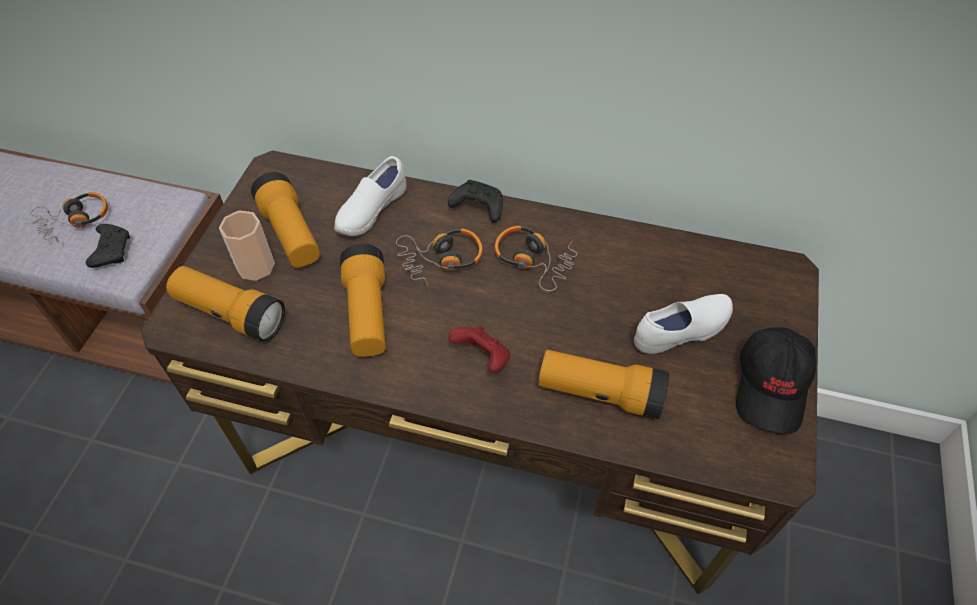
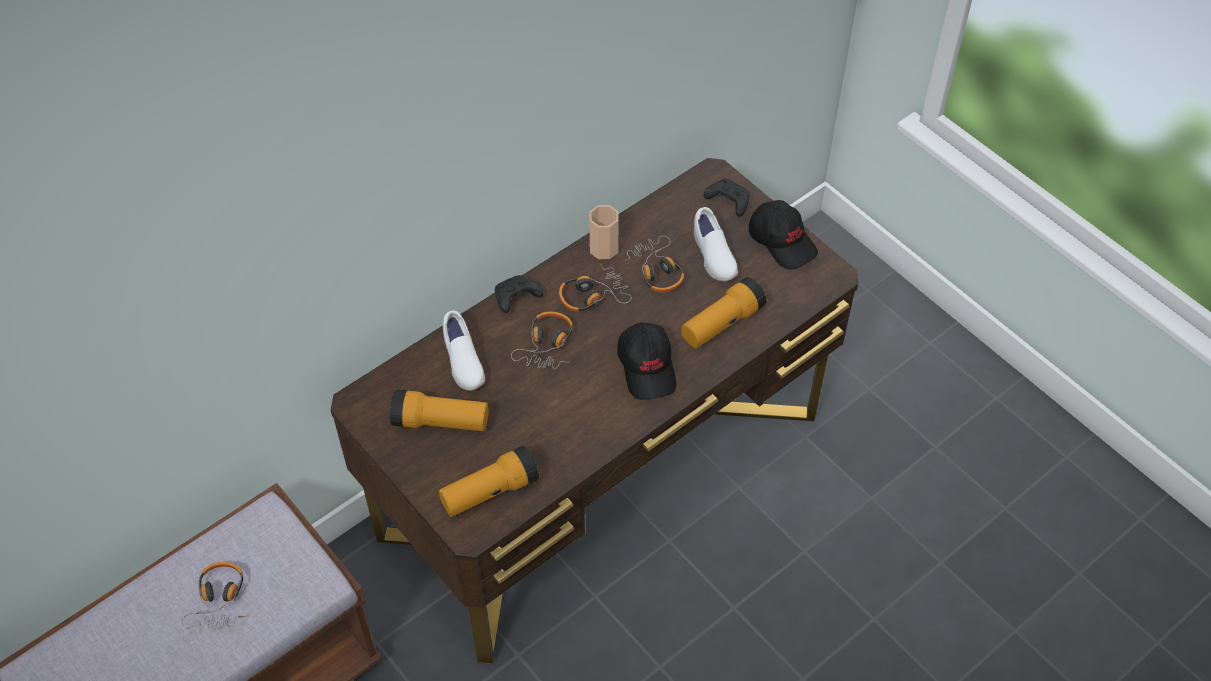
camera: 55 degrees left, 0 degrees up
(112, 250) = (285, 584): black game controller -> black game controller (727, 201)
(255, 266) = (455, 458): cup -> cup (604, 248)
(367, 312) = (557, 411): flashlight -> none
(483, 358) = (648, 367): red game controller -> black cap
(614, 294) = (656, 271): none -> headphones
(682, 332) = (713, 256): white shoe -> white shoe turned 150 degrees clockwise

